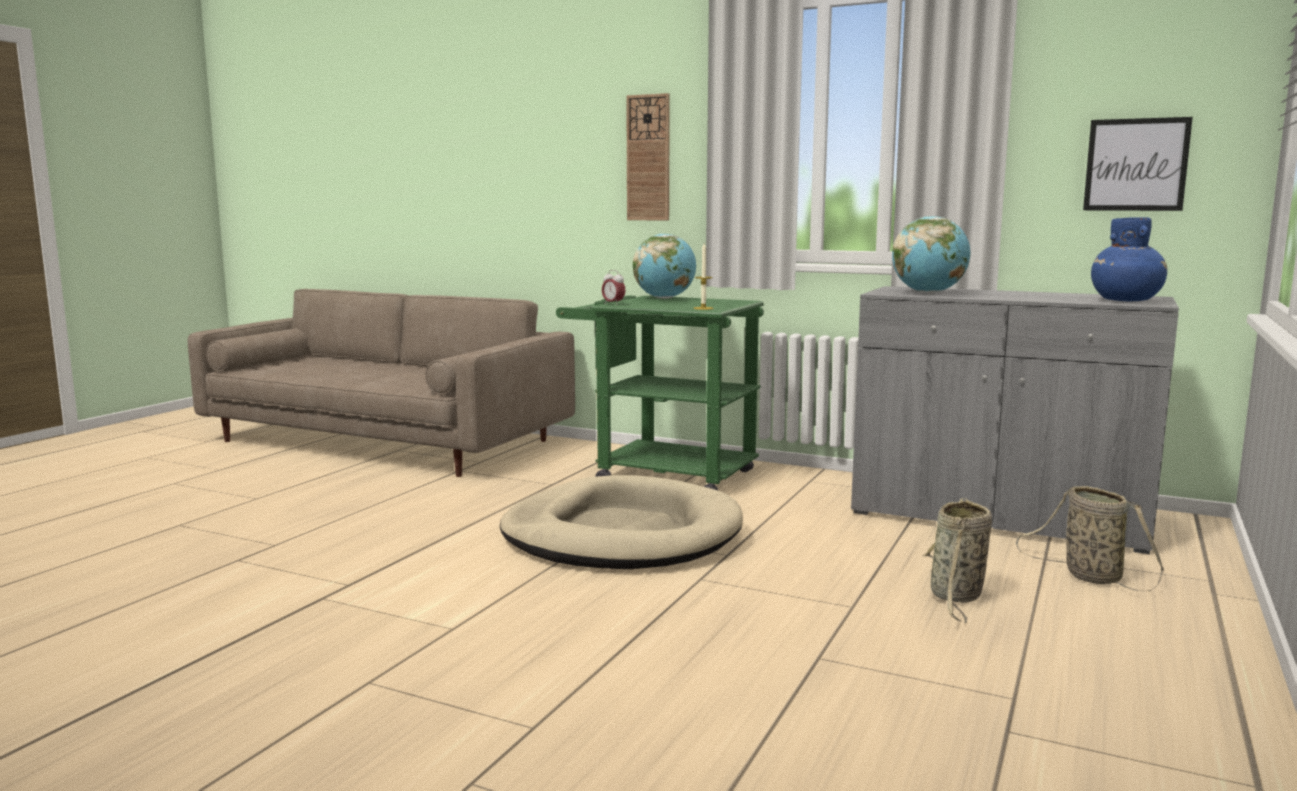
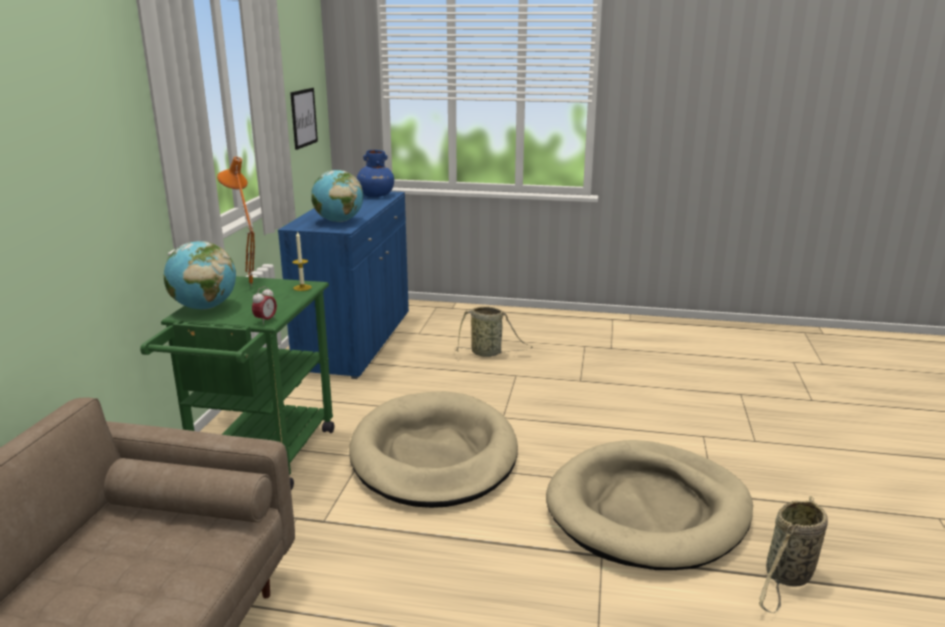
camera: 105 degrees left, 10 degrees up
(391, 626) = (648, 510): none -> beige dog bed
(648, 158) = (85, 166): wall clock -> none
(719, 302) = (248, 286): none -> orange table lamp
(998, 518) = (356, 341): grey cabinet -> blue cabinet
(1088, 576) = (443, 327): basket -> basket (787, 577)

